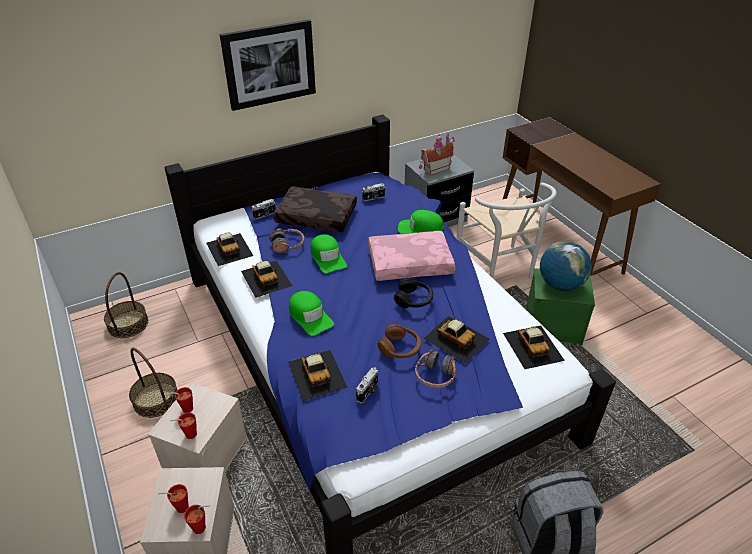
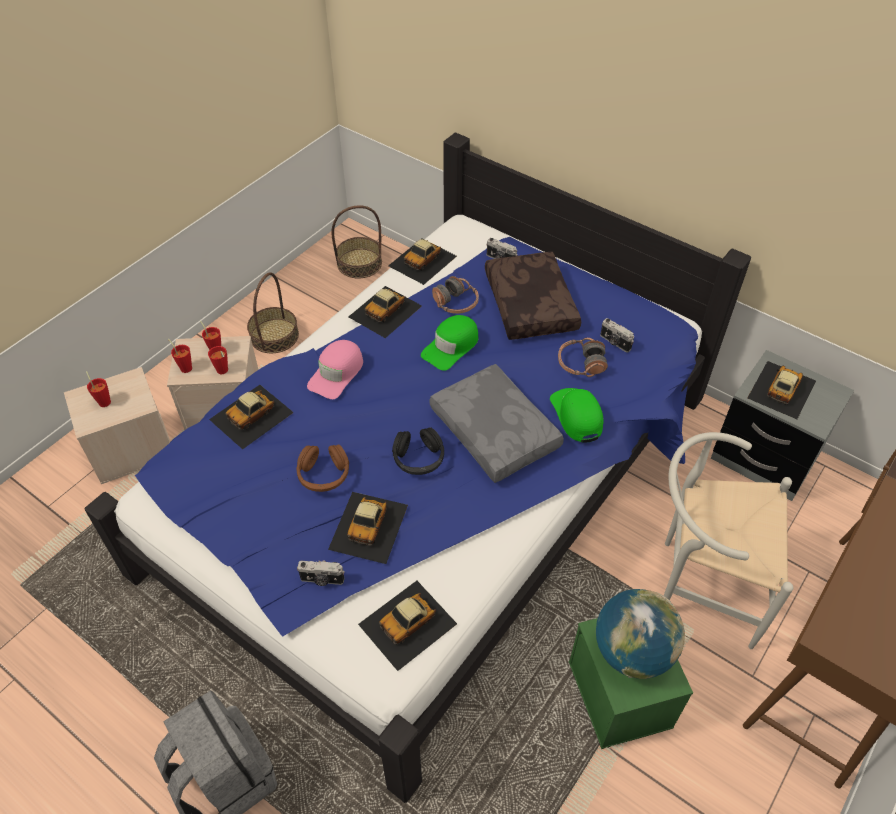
camera: 65 degrees right, 10 degrees up
(202, 528) = (87, 426): red cup -> red cup (223, 372)
(269, 64) = (609, 85): picture -> none
(310, 316) = (337, 373): green cap -> pink cap
(368, 391) = (242, 469): camera -> camera (322, 580)
(410, 263) = (496, 431): pink pillow -> grey pillow
(434, 169) = (781, 389): toy house -> toy car
(435, 375) = (293, 524): headphones -> headphones (581, 364)
(499, 271) = (698, 583): white chair -> white chair turned 60 degrees clockwise

